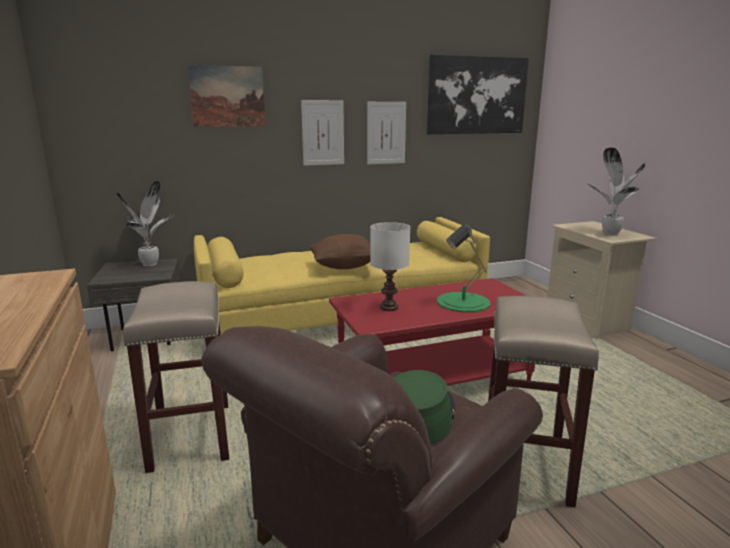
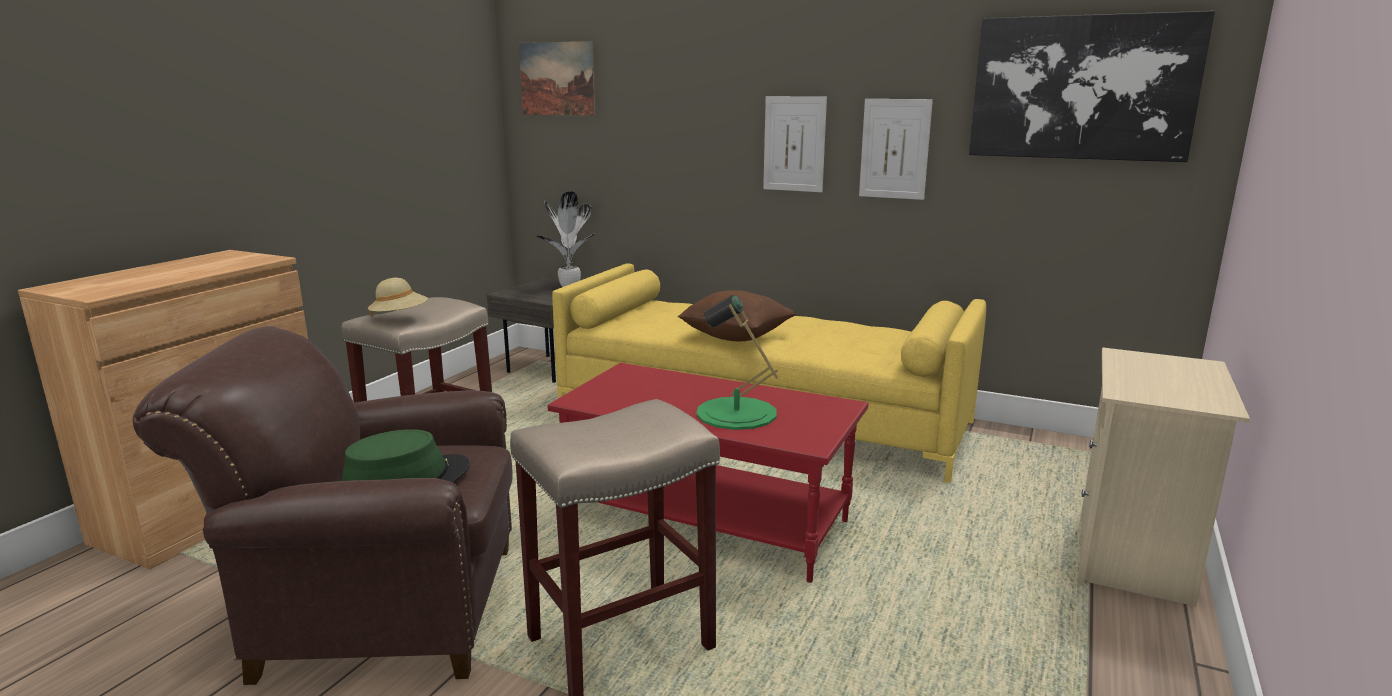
camera: 45 degrees right, 0 degrees up
(185, 305) = (400, 317): none -> beige hat
(228, 96) = (675, 92): picture -> picture (557, 79)
(389, 308) = (644, 390): white table lamp -> none
(609, 233) = (1163, 386): potted plant -> none

